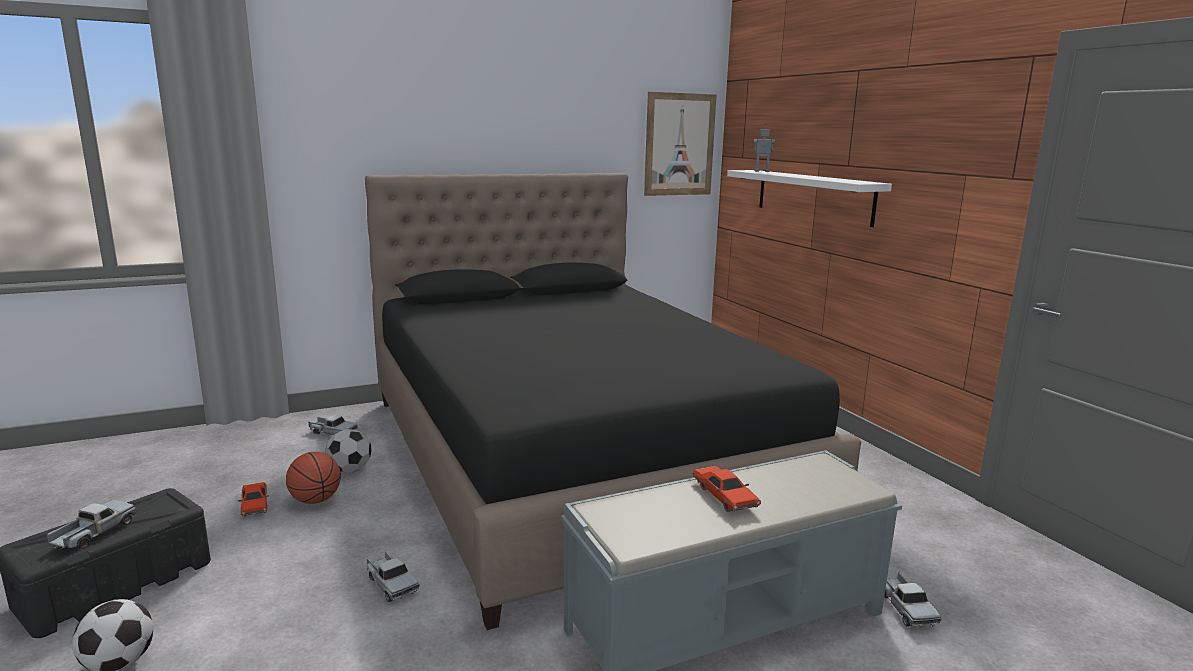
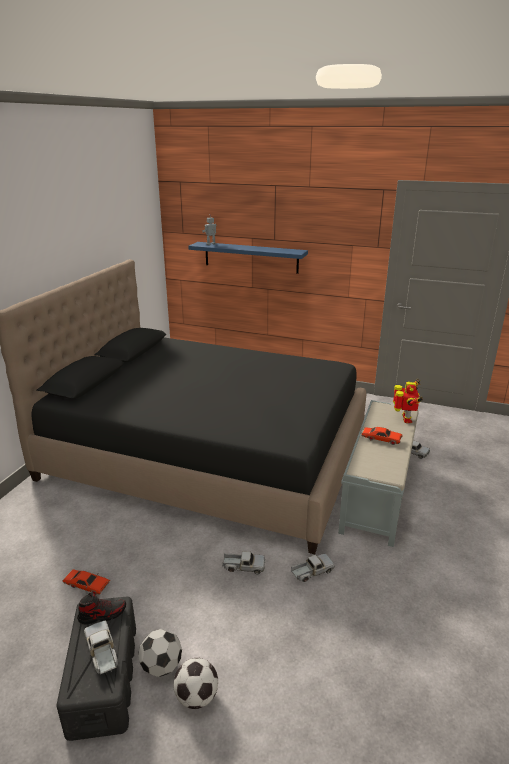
camera: 45 degrees left, 10 degrees up
(157, 507) = (102, 614): none -> shoe
(316, 500) = (119, 558): basketball -> none
(333, 433) = (38, 517): toy truck -> toy truck (312, 571)
(350, 470) = (101, 530): football -> football (161, 666)
(679, 144) = (145, 230): picture -> none
(813, 196) = (251, 257): white shelf -> blue shelf
(831, 495) = (405, 419): none -> toy robot

